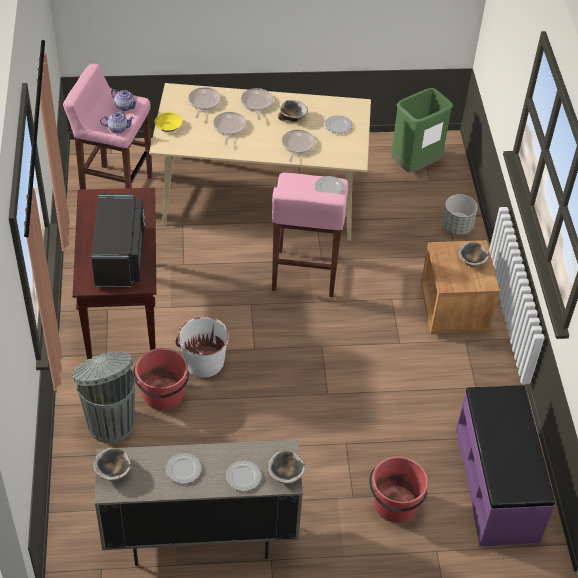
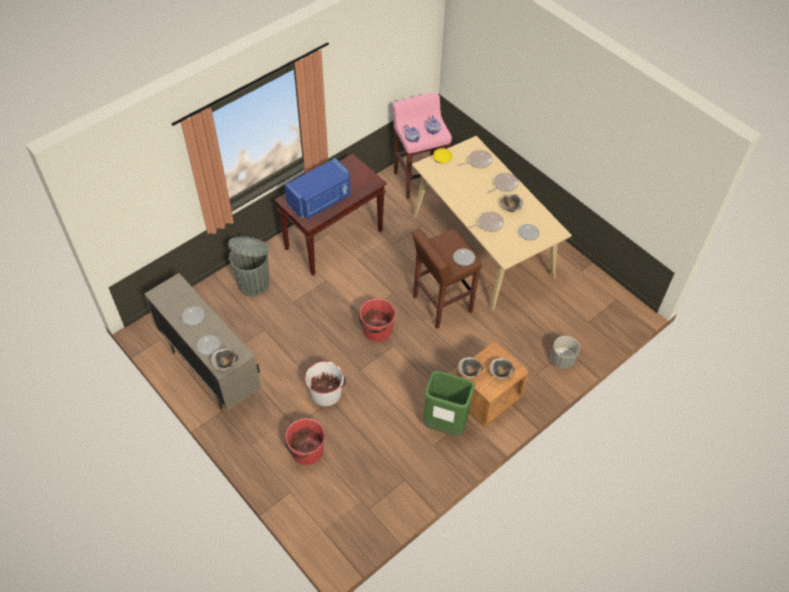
camera: 55 degrees right, 5 degrees up
(113, 472) = (169, 288): bowl -> bowl (469, 372)
(121, 256) = (320, 201): black microwave -> blue microwave
(163, 395) = (292, 294): red bucket -> red bucket (377, 330)
(203, 361) = (331, 297): white bucket -> white bucket (326, 393)
(229, 128) = (469, 185): frying pan -> none
(304, 274) = (441, 304): pink stool -> brown stool
(415, 165) = (593, 307): green trash can -> green trash can (445, 424)
(497, 484) = (366, 499): purple bench -> none

